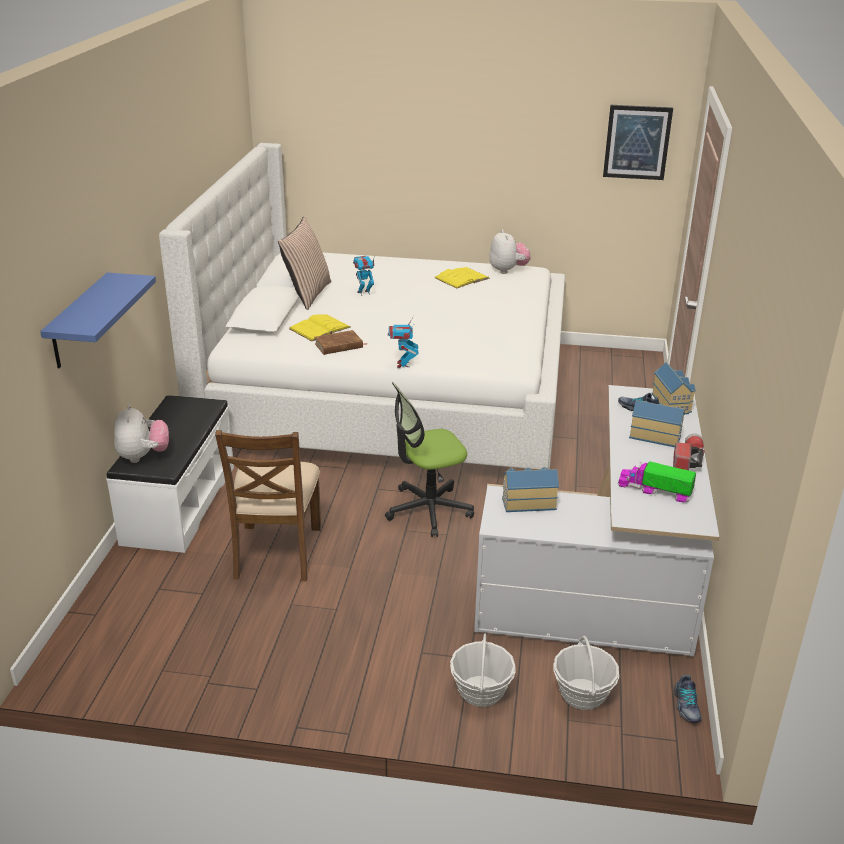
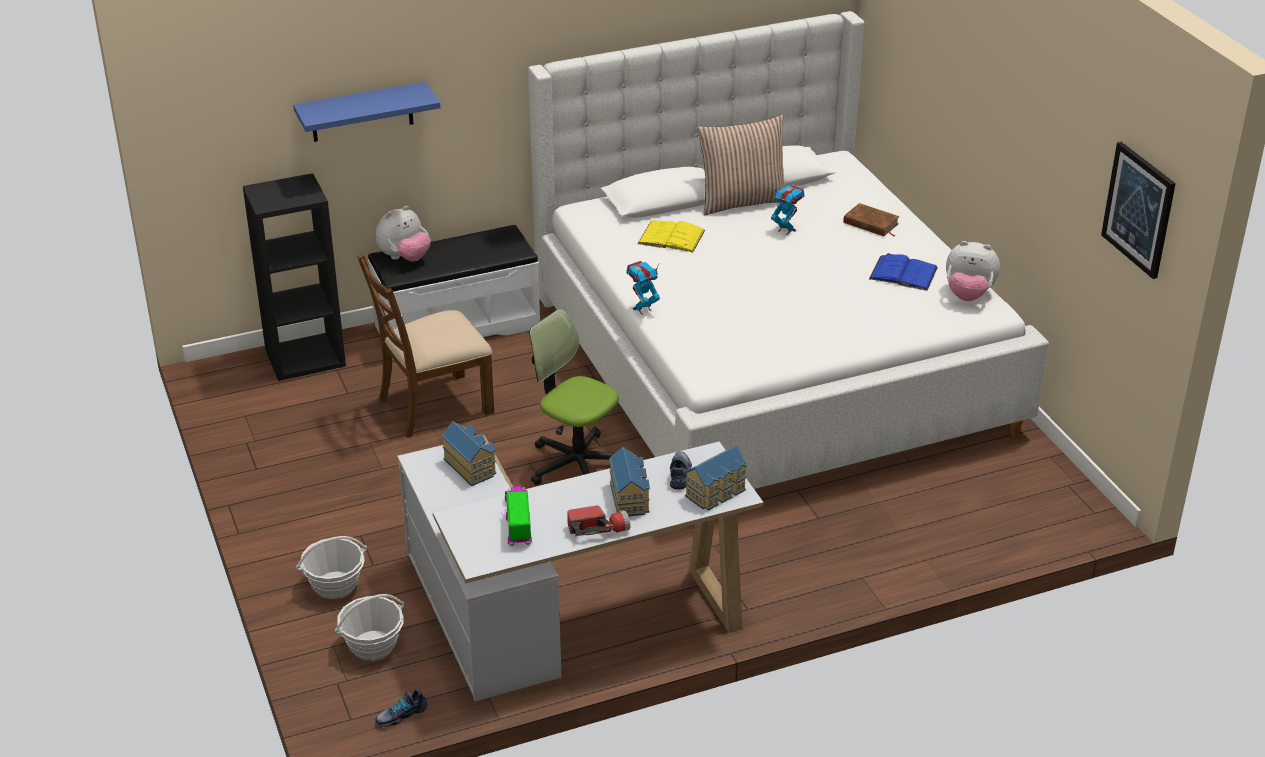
camera: 60 degrees right, 5 degrees up
(115, 601) = (306, 357): none -> black bookcase
(339, 346) = (644, 261): brown book -> brown book (871, 223)
(462, 278) = (903, 273): yellow book -> blue book
(508, 270) = (968, 295): plush toy -> plush toy turned 60 degrees clockwise

